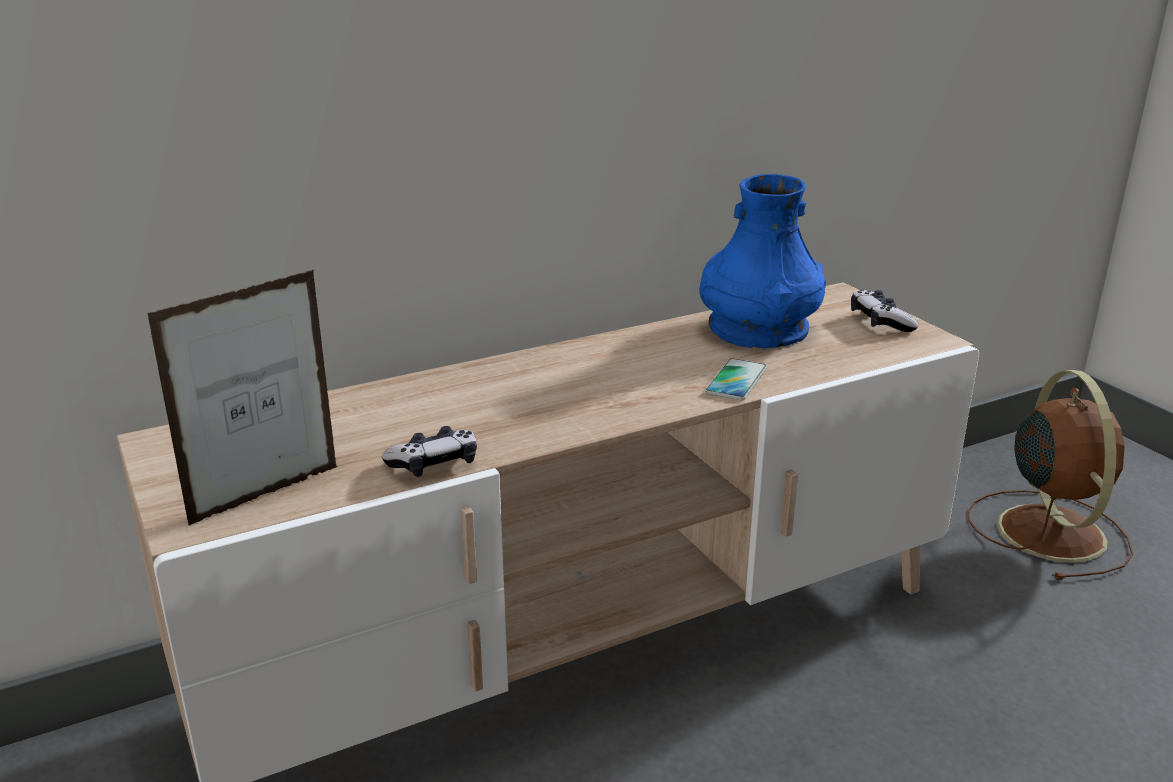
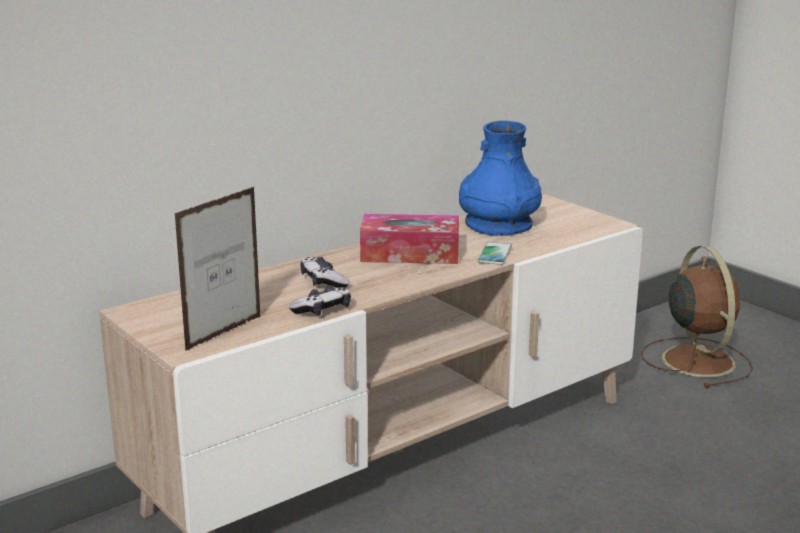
camera: 10 degrees left, 5 degrees down
(609, 370) = (410, 254): none -> tissue box
(880, 322) = (577, 216): game controller -> game controller (323, 281)

